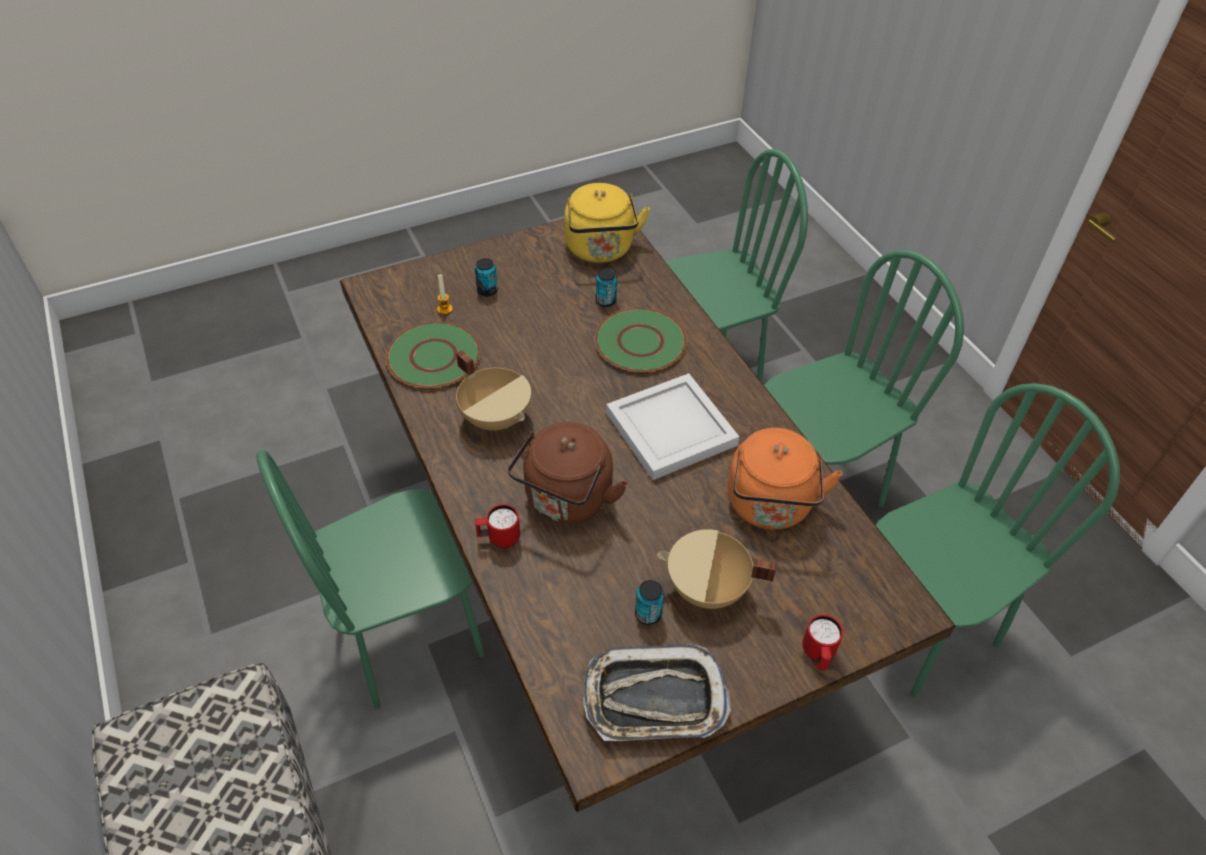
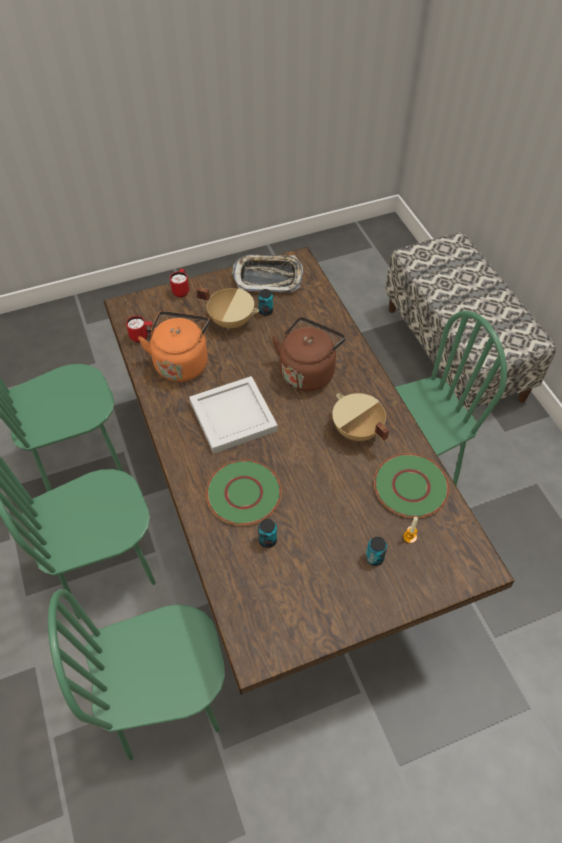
camera: 175 degrees left, 5 degrees up
(499, 539) = (349, 352): red mug -> red mug (142, 337)
(600, 250) = (266, 608): yellow kettle -> none

